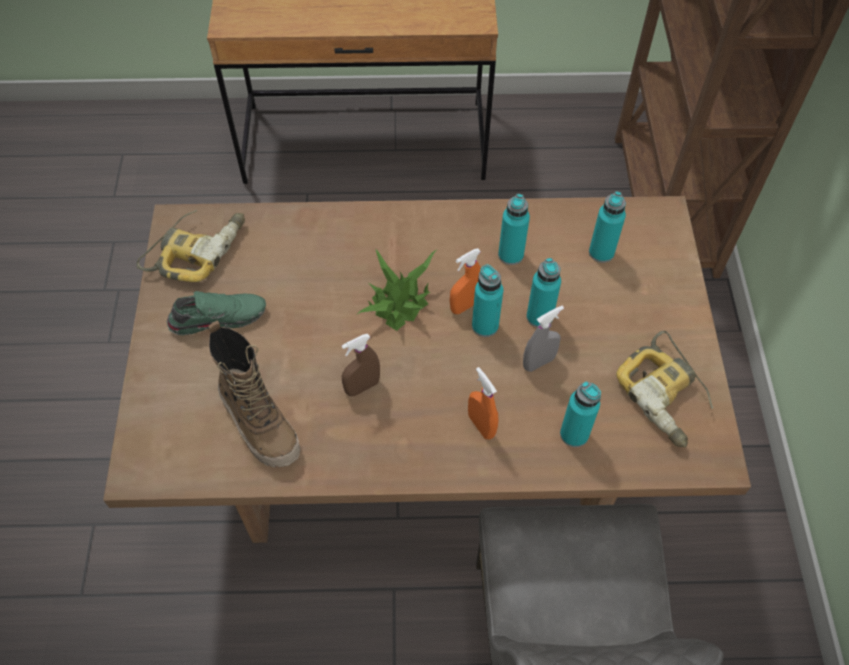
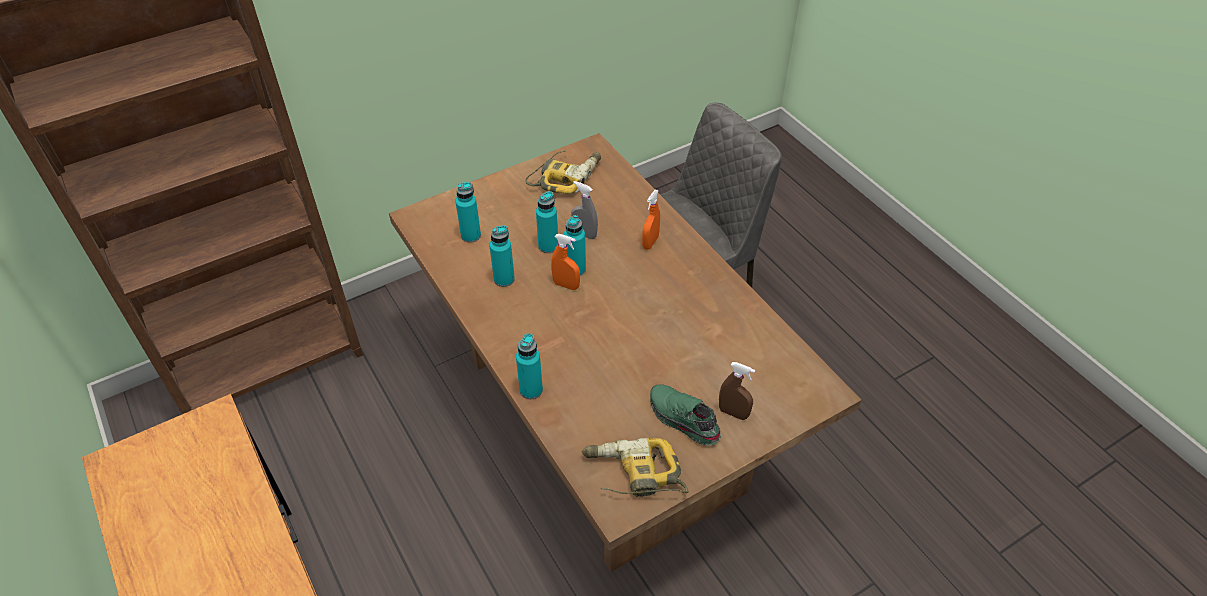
camera: 120 degrees left, 10 degrees down
(260, 424) = (740, 346): boot -> none
(362, 387) = (670, 308): brown spray bottle -> brown spray bottle (733, 413)
(400, 302) = (589, 320): potted plant -> none
(574, 434) = (623, 203): turquoise bottle -> turquoise bottle (531, 390)

